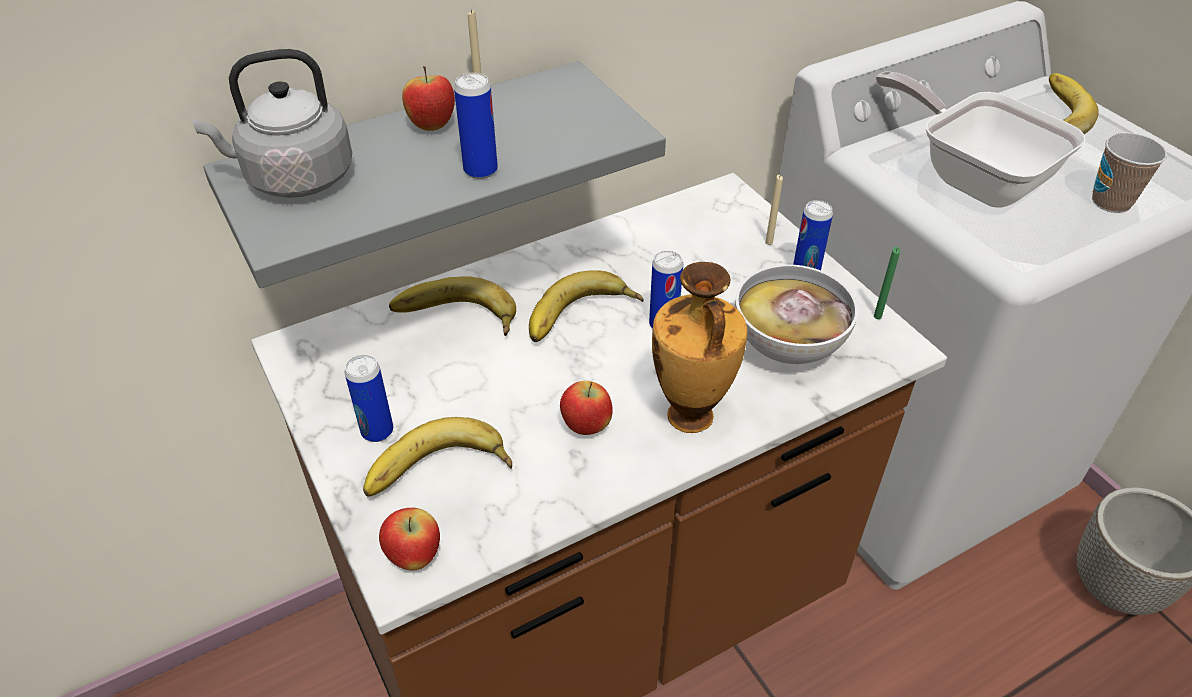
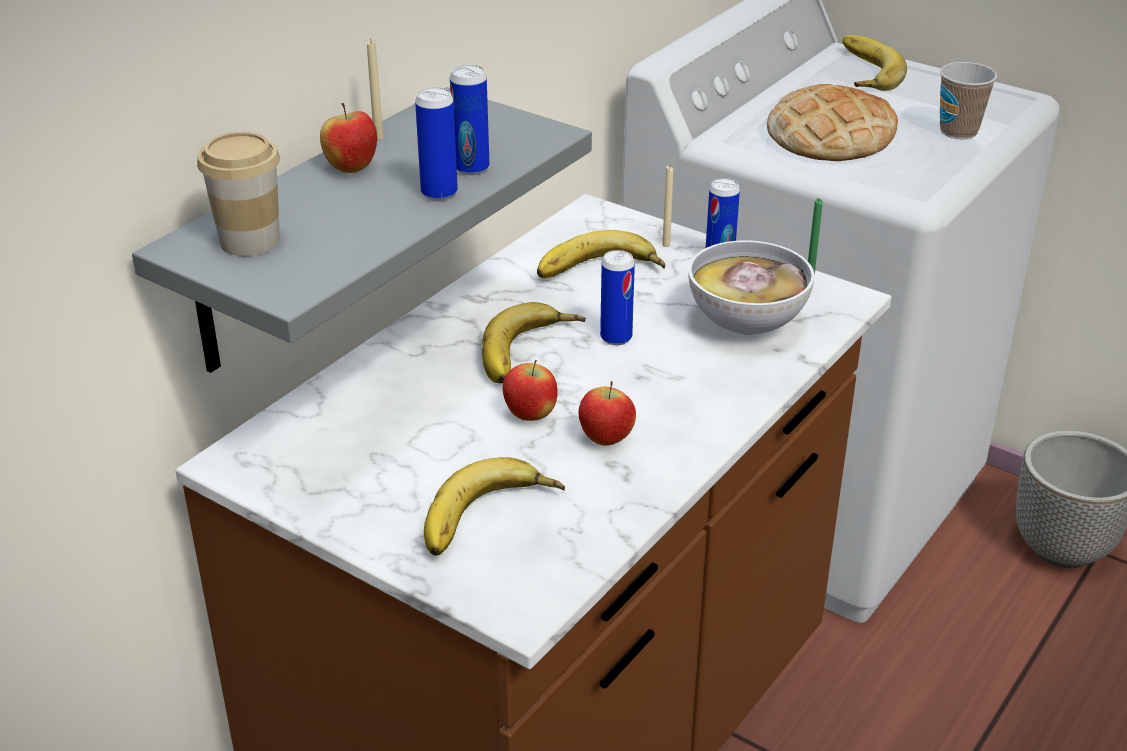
camera: 25 degrees left, 10 degrees down
(294, 178) = (250, 241): grey kettle -> cup
(377, 431) = (394, 505): can -> can (471, 168)
(414, 556) = (520, 591): apple -> apple (530, 415)
(454, 319) = (396, 389): banana -> banana (599, 272)
(690, 418) = (700, 405): vase -> none
(973, 177) = (830, 137): frying pan -> bread

